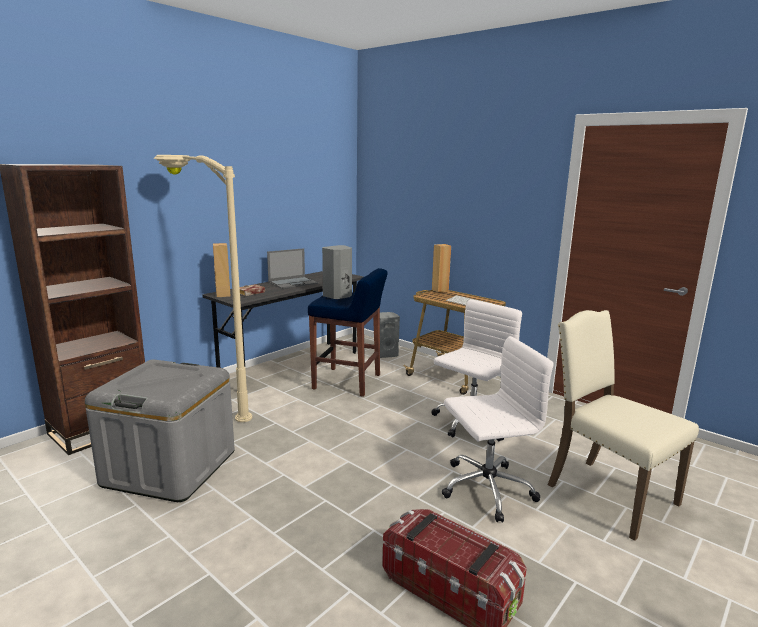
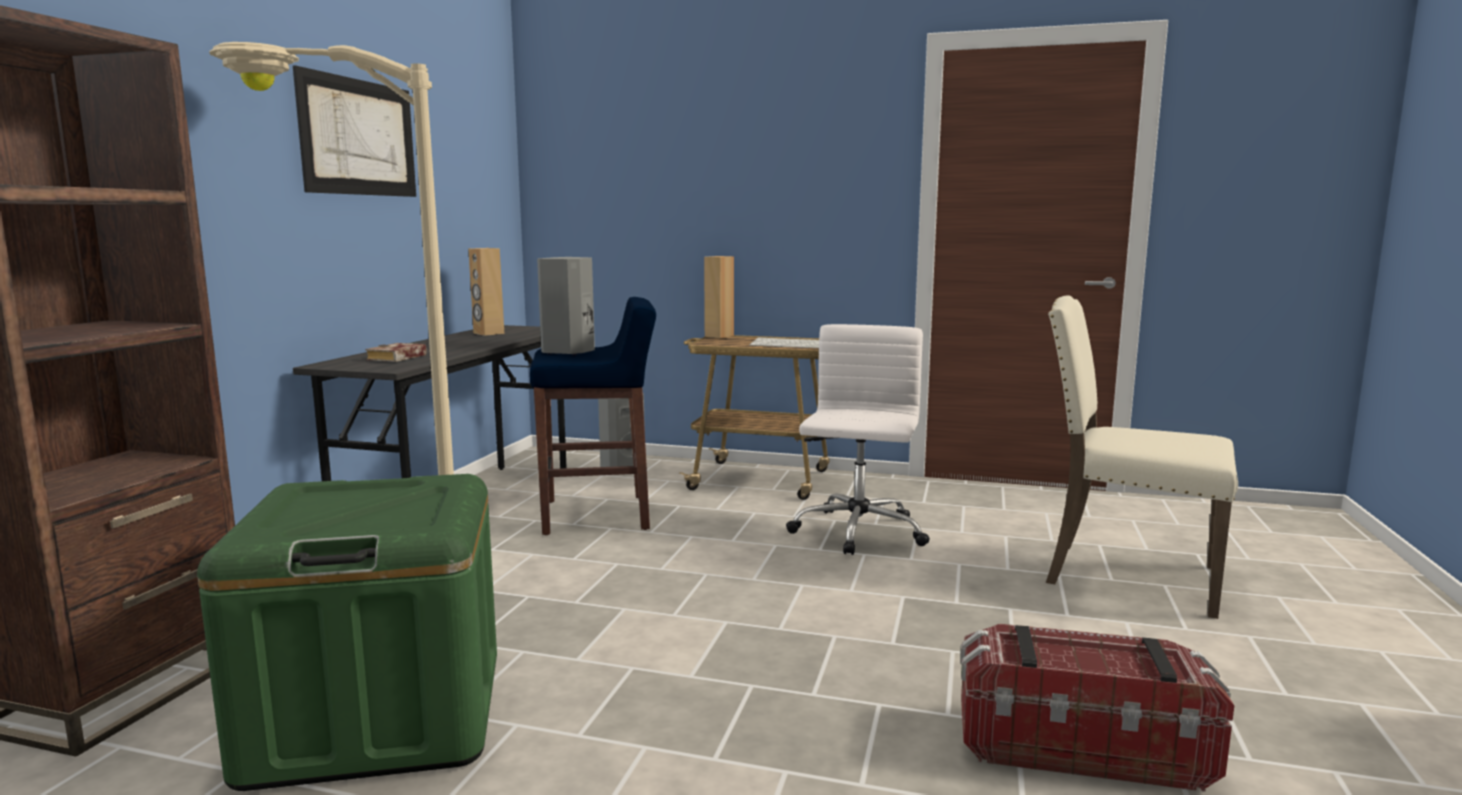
camera: 25 degrees left, 5 degrees down
(170, 468) = (378, 715): grey storage box -> green storage box
(223, 295) = (342, 365): brown speaker -> brown speaker (488, 333)
(248, 181) = (359, 137): none -> picture
(293, 283) = (458, 342): laptop -> none
(485, 489) = (974, 607): white office chair -> none

